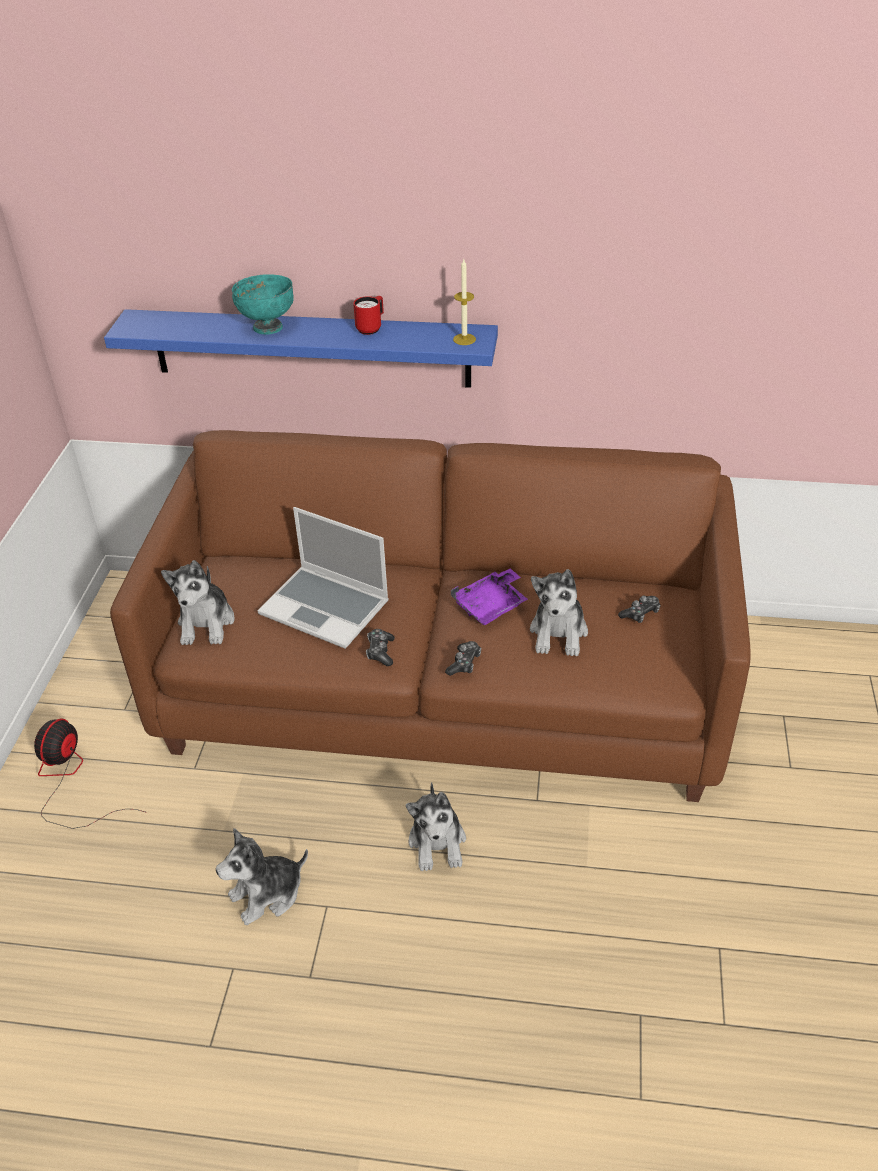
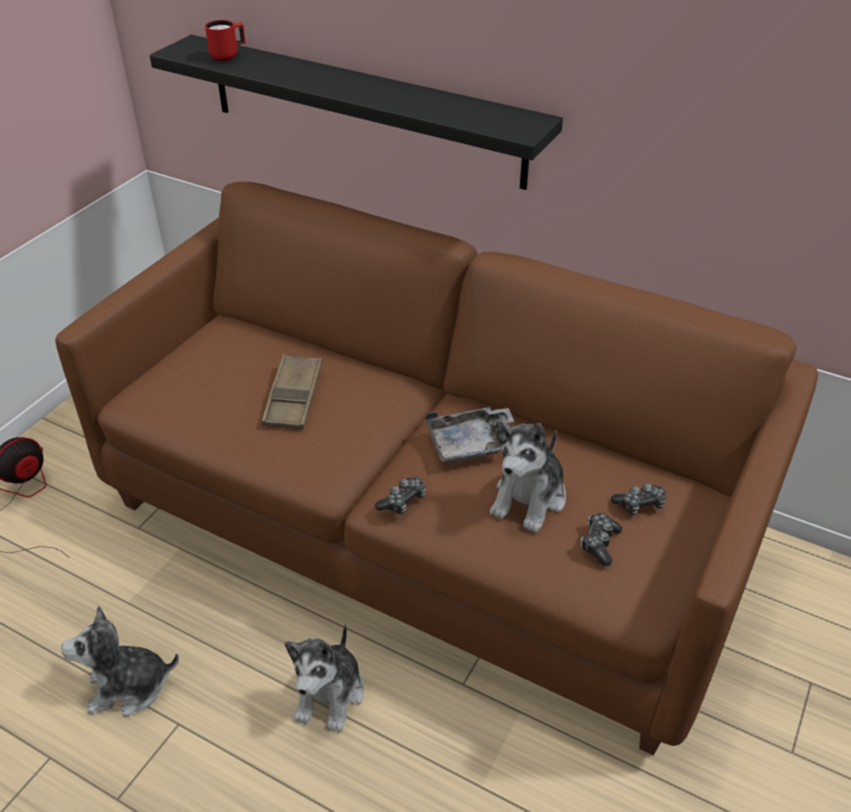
camera: 20 degrees right, 0 degrees up
(206, 623) = (169, 379): plush toy -> none
(267, 326) = (313, 73): turquoise bowl -> none
(310, 348) = (363, 110): blue shelf -> black shelf
(326, 608) = (293, 397): laptop -> brown tray
(371, 328) = (419, 94): red mug -> red mug (228, 57)
(380, 651) = (320, 460): game controller -> game controller (599, 543)
(464, 339) = (513, 124): candle -> none
(491, 605) = (469, 444): purple tray -> grey tray

